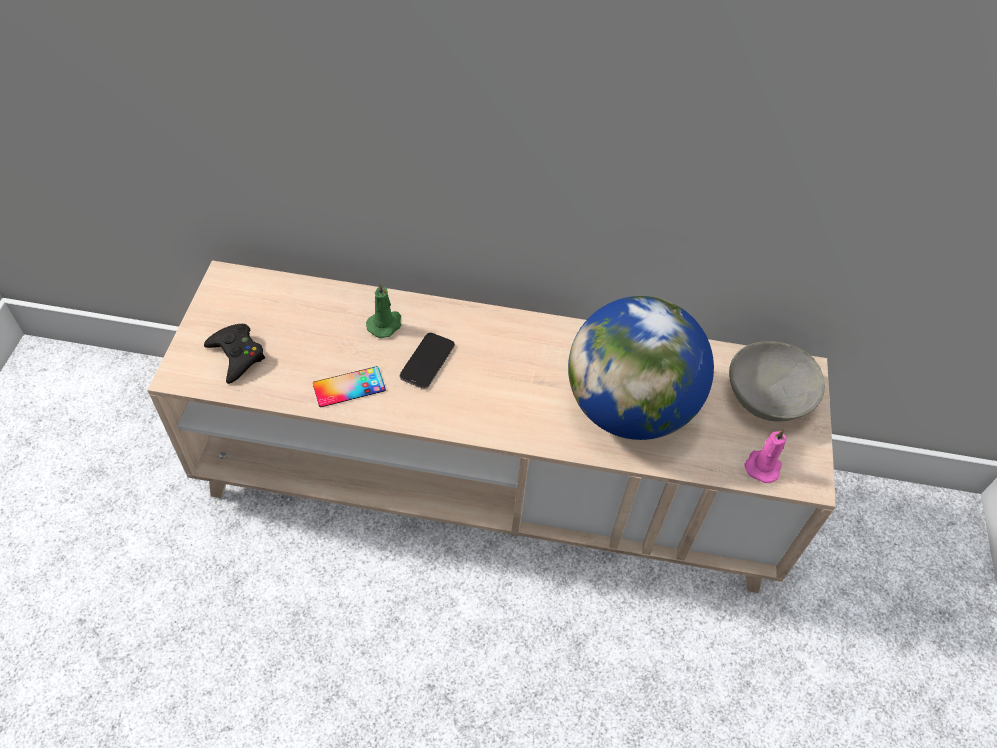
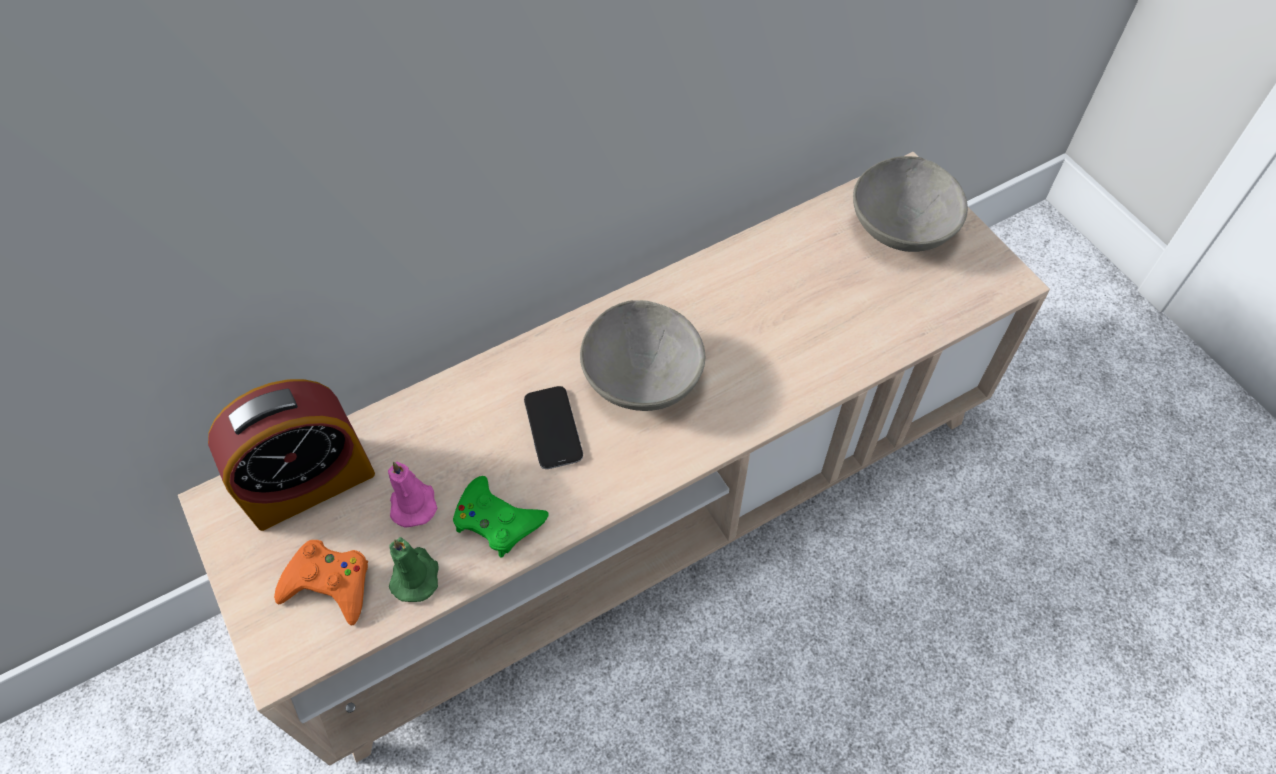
camera: 35 degrees left, 5 degrees up
(237, 355) = (329, 584): black game controller -> orange game controller
(276, 299) = (309, 482): none -> alarm clock
(349, 387) = (497, 520): phone -> green game controller
(385, 324) = (466, 420): green candle -> green candle (415, 575)
(505, 369) = (641, 377): none -> grey bowl
(628, 408) = (795, 328): globe -> none
(763, 465) = (960, 295): pink candle -> pink candle (413, 502)

